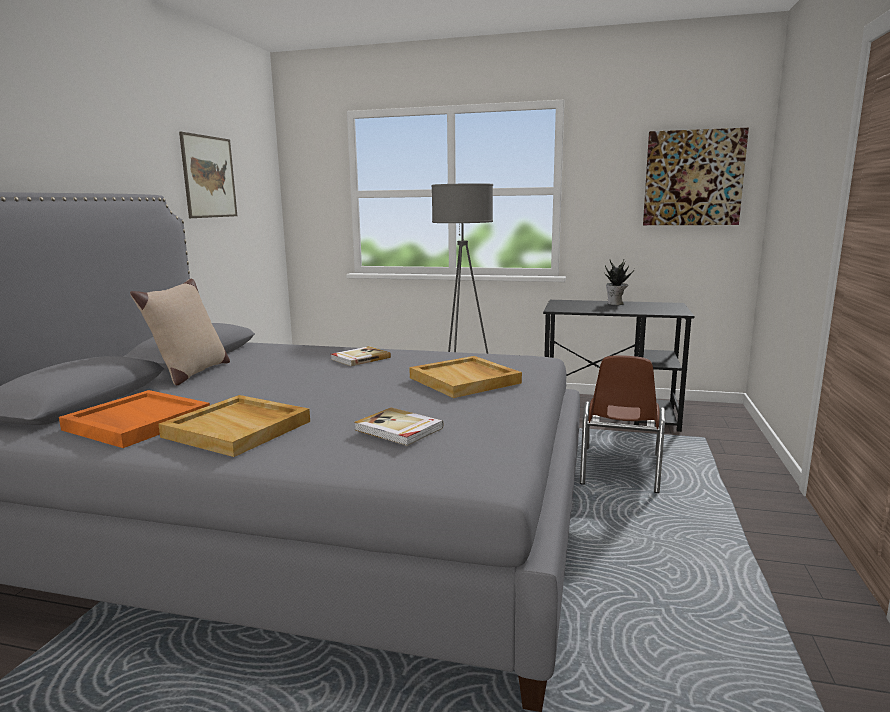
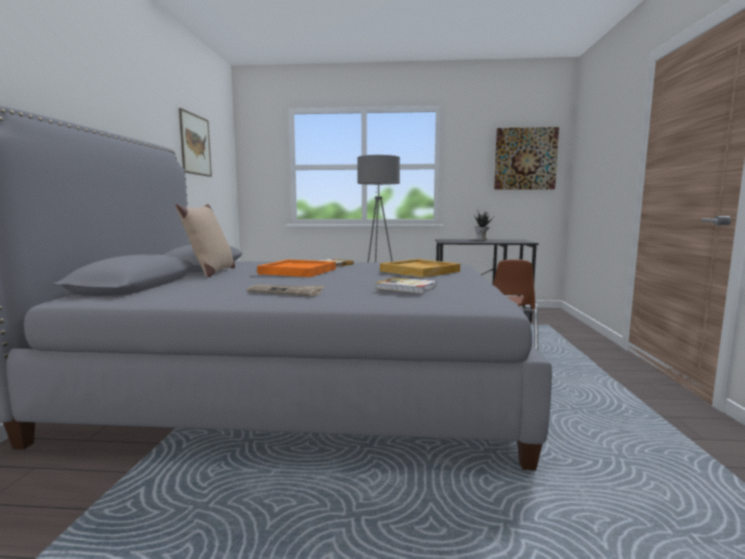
camera: 10 degrees left, 5 degrees down
(136, 422) = (200, 292): orange tray -> orange tray (297, 271)
(239, 429) = (286, 292): beige tray -> newspaper

